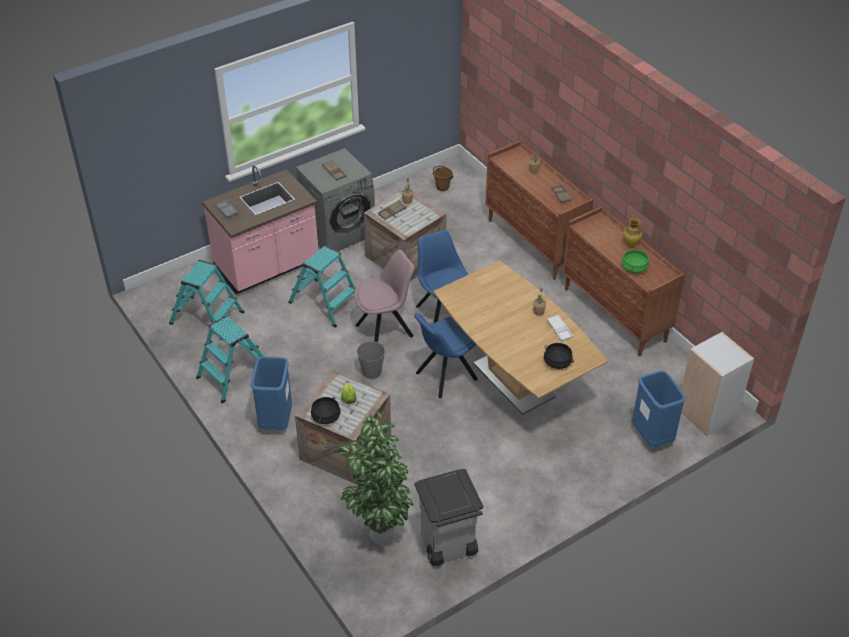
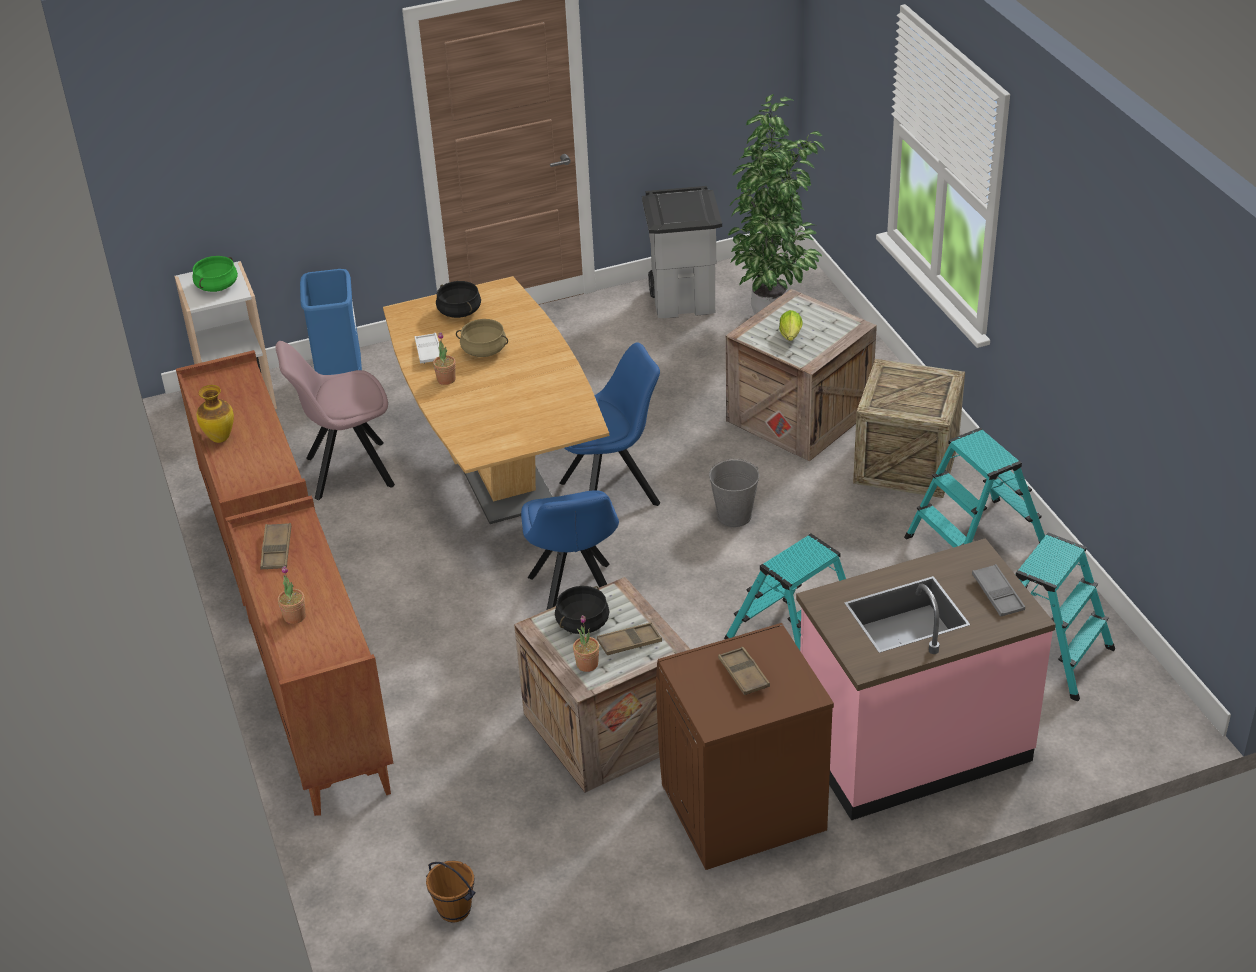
camera: 165 degrees left, 5 degrees down
(276, 421) = (906, 463): blue trash can -> crate
(326, 417) = (828, 317): black cooking pot -> black cooking pot (582, 622)
(338, 234) = (742, 809): grey washing machine -> brown washing machine
(385, 331) = (693, 580): pink chair -> pink chair (348, 471)
(527, 334) = (484, 350): none -> beige cooking pot
(634, 268) = (246, 400): green cooking pot -> green cooking pot (217, 286)

